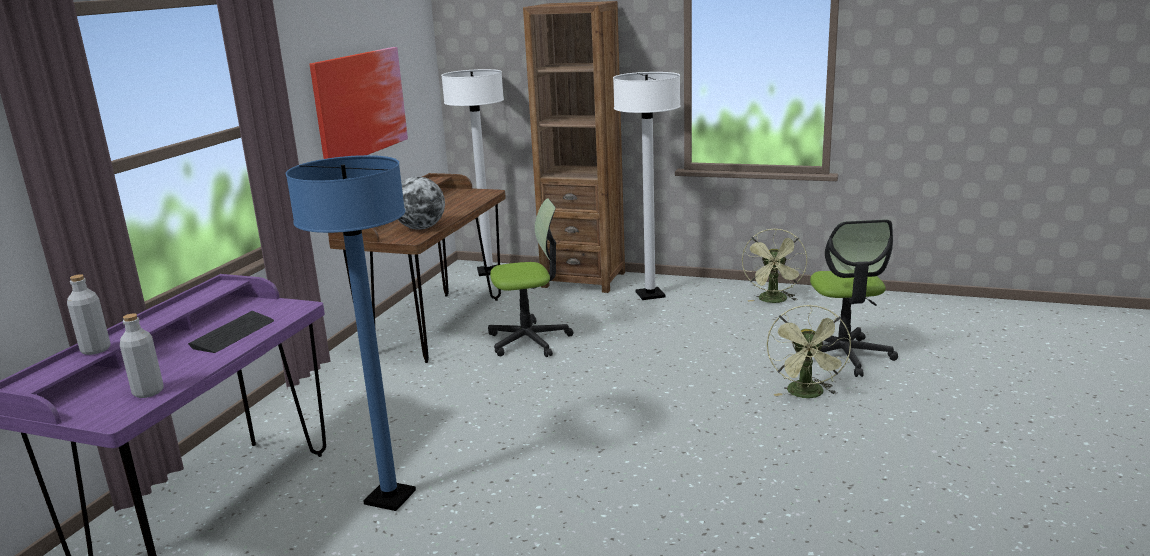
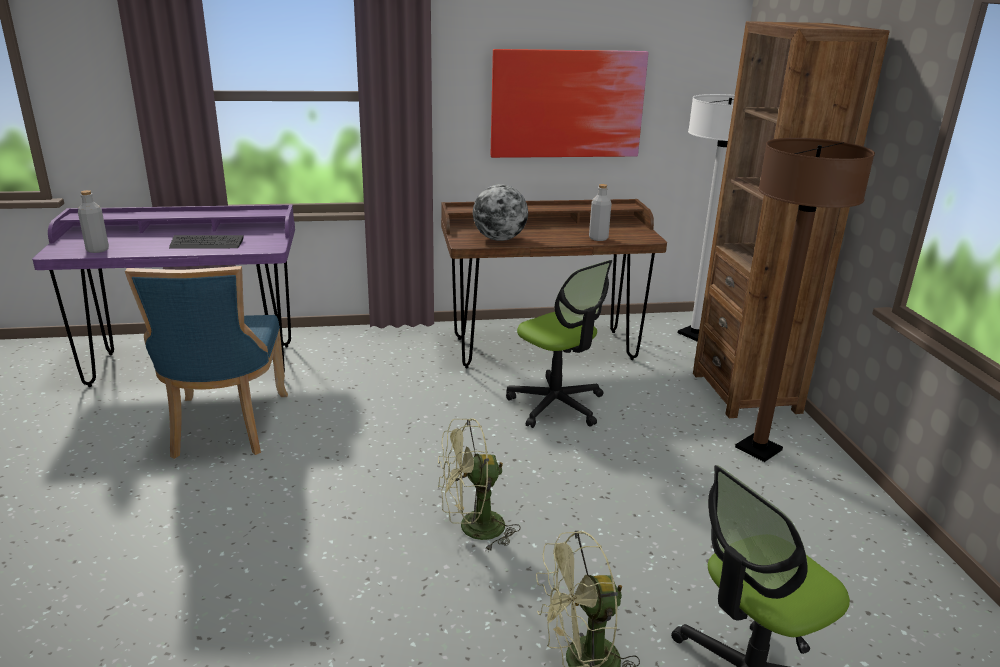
camera: 60 degrees right, 5 degrees up
(95, 349) = (136, 214): grey bottle -> grey bottle (598, 238)
(390, 498) = (225, 428): blue floor lamp -> blue chair
(650, 295) = (758, 449): white floor lamp -> brown floor lamp
(774, 301) = (870, 564): green fan -> green fan (472, 529)

